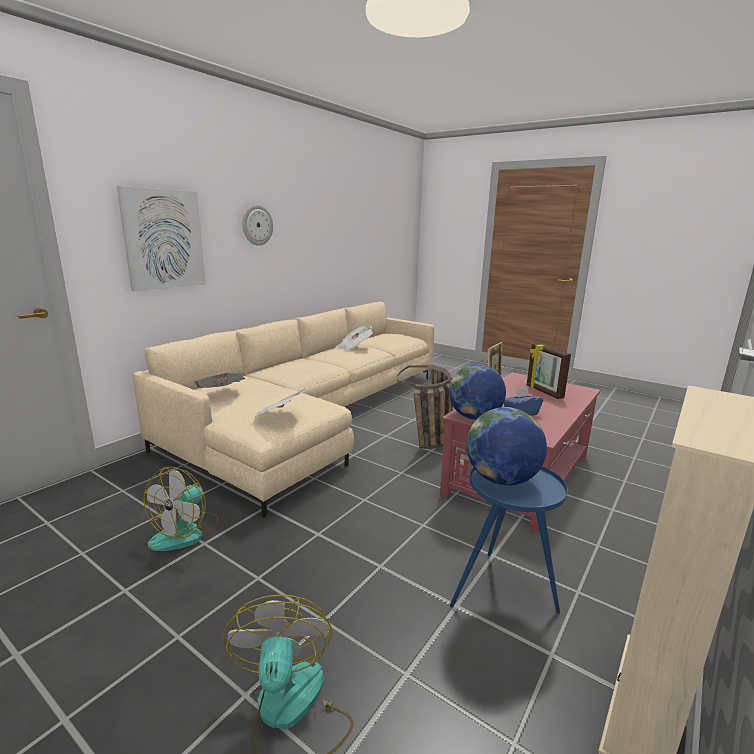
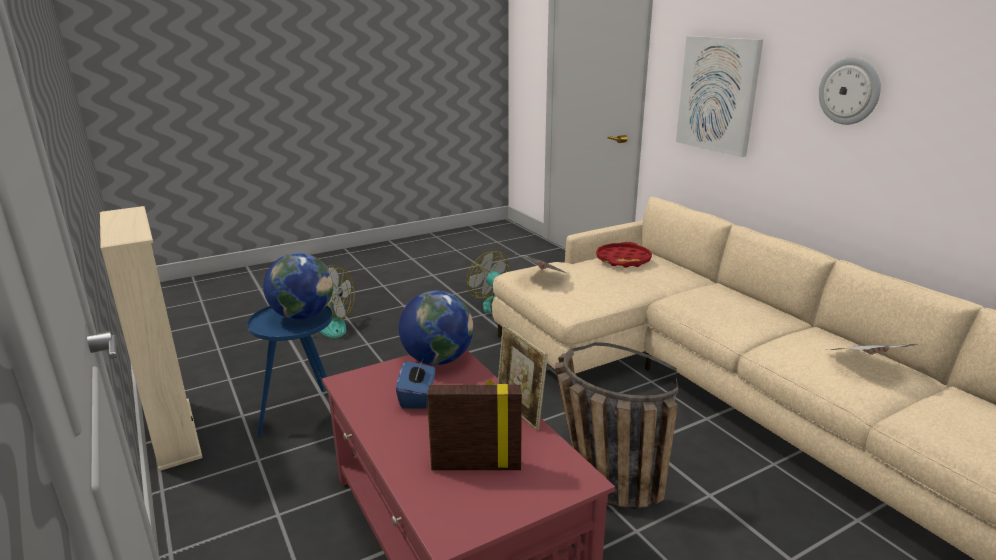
camera: 115 degrees right, 5 degrees up
(220, 394) = (623, 260): newspaper -> red tray

